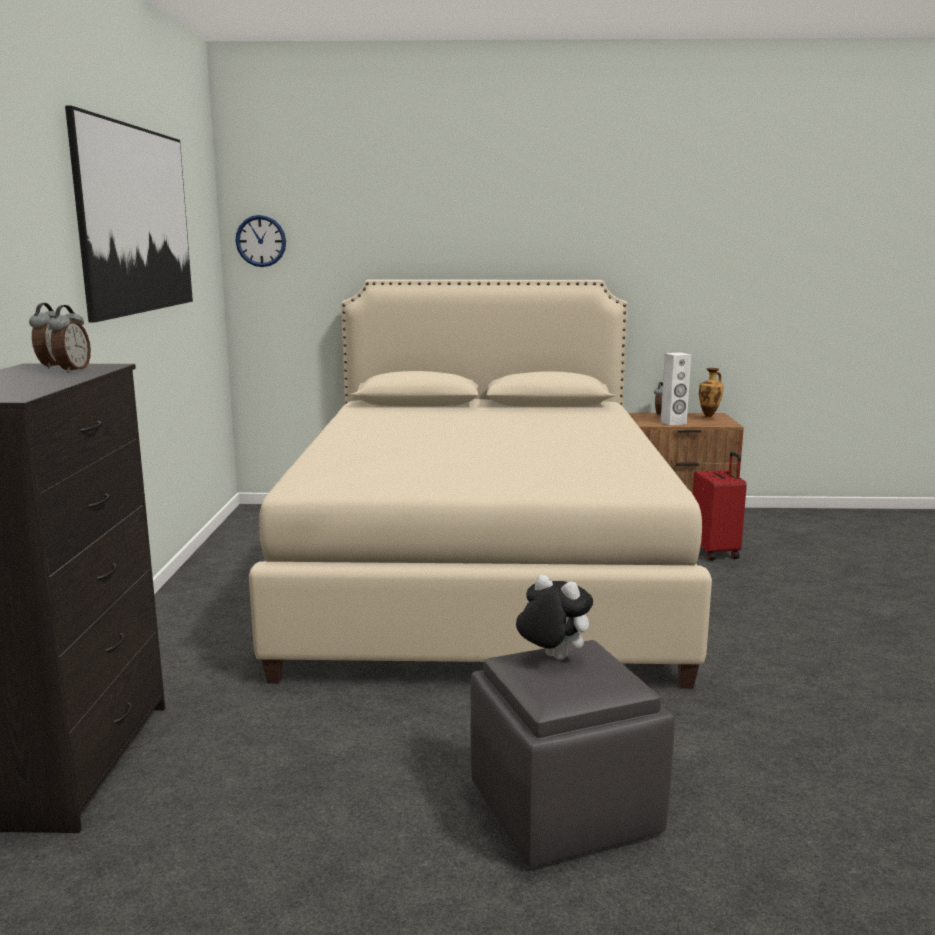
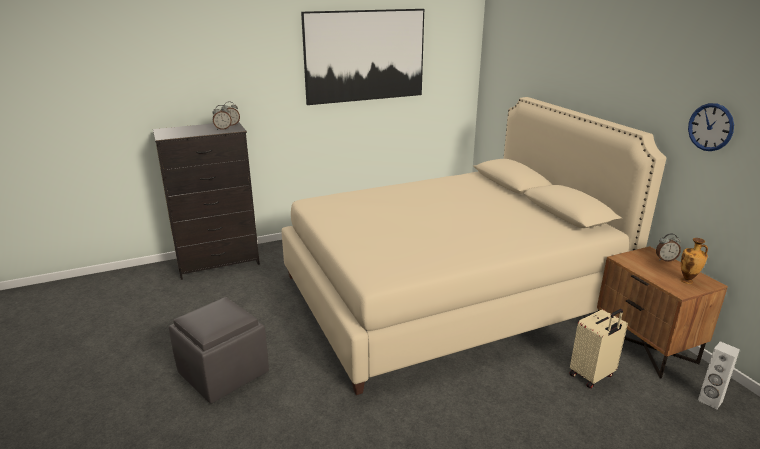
camera: 65 degrees right, 10 degrees up
(261, 241) = (493, 62): wall clock -> wall clock (710, 127)
(551, 657) = (224, 309): plush toy -> none
(673, 423) = (643, 269): white speaker -> white speaker (710, 401)
(716, 552) = (592, 376): red suitcase -> beige suitcase

